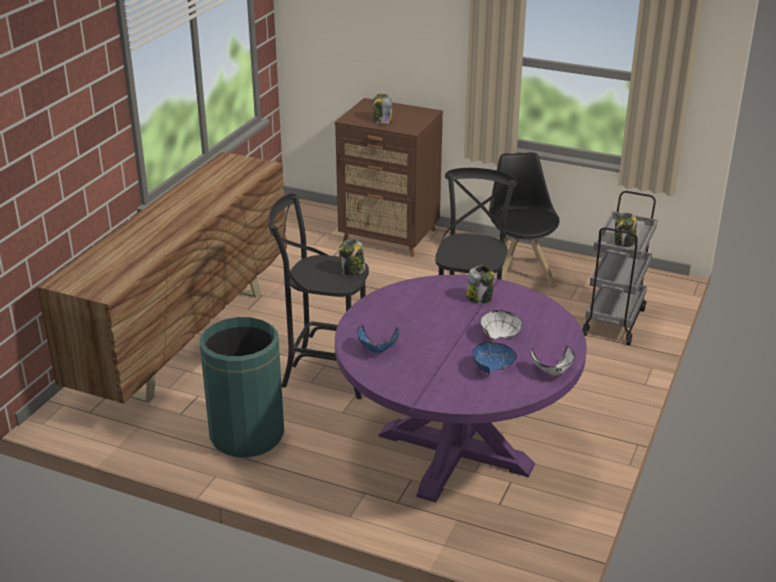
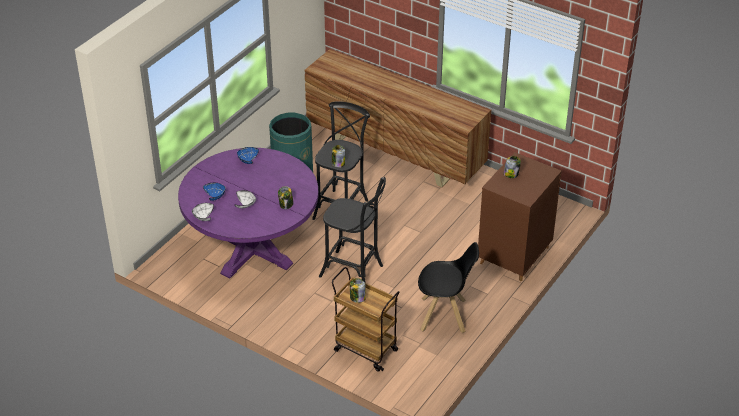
camera: 100 degrees right, 10 degrees up
(613, 323) = (365, 350): grey cart -> brown cart

